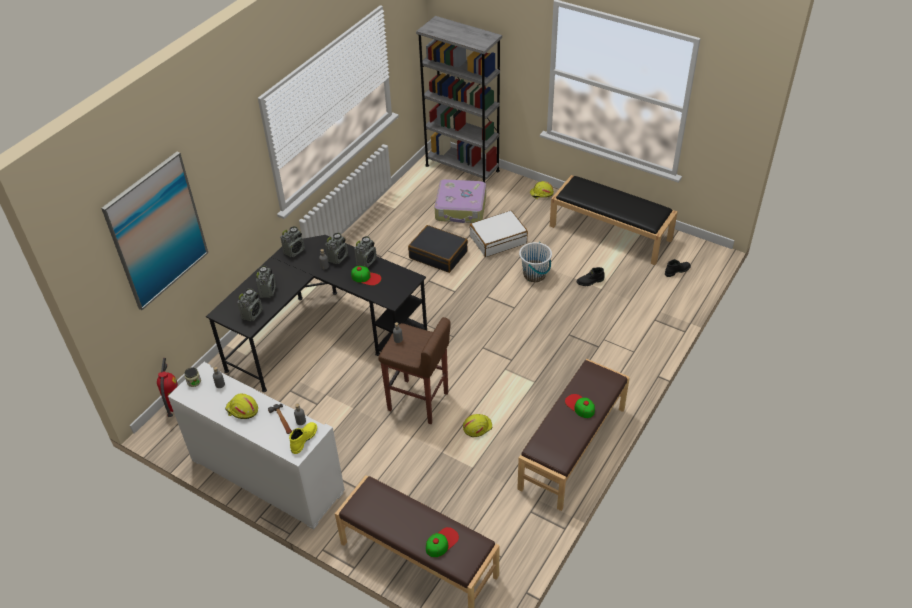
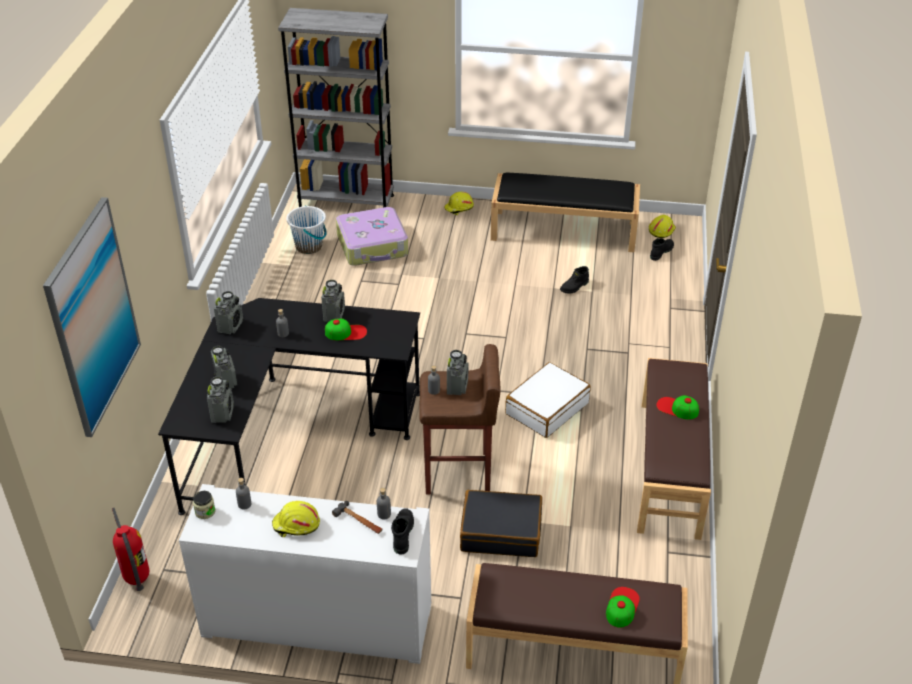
camera: 25 degrees left, 5 degrees down
(303, 439) = (402, 533): yellow boot -> black boot
(338, 257) = (294, 319): radio -> radio (457, 386)
(438, 254) = (377, 303): black suitcase -> black suitcase (501, 532)
(477, 427) = (546, 479): yellow hard hat -> yellow hard hat (661, 230)
(498, 239) = (439, 269): white suitcase -> white suitcase (546, 408)
(534, 275) = (507, 296): white bucket -> white bucket (309, 246)

